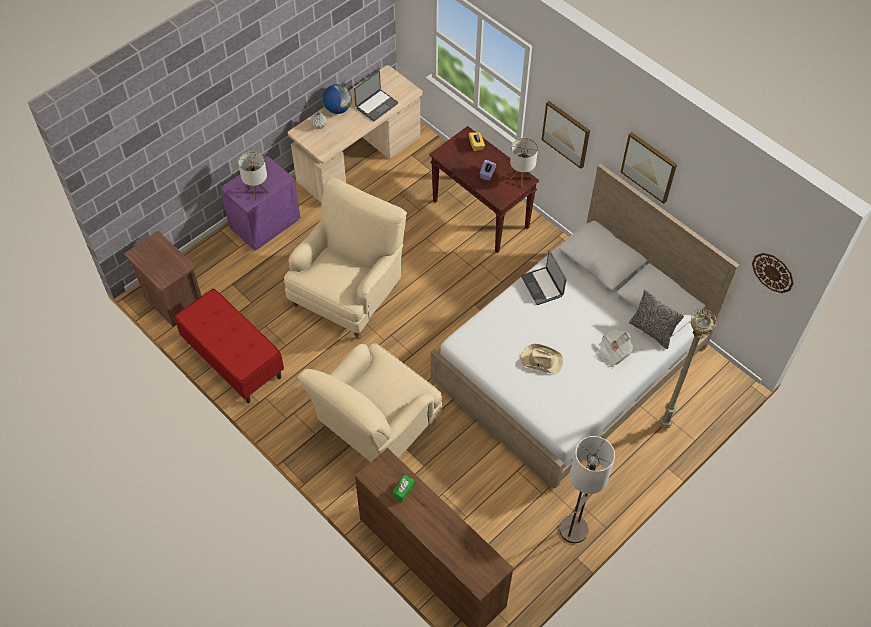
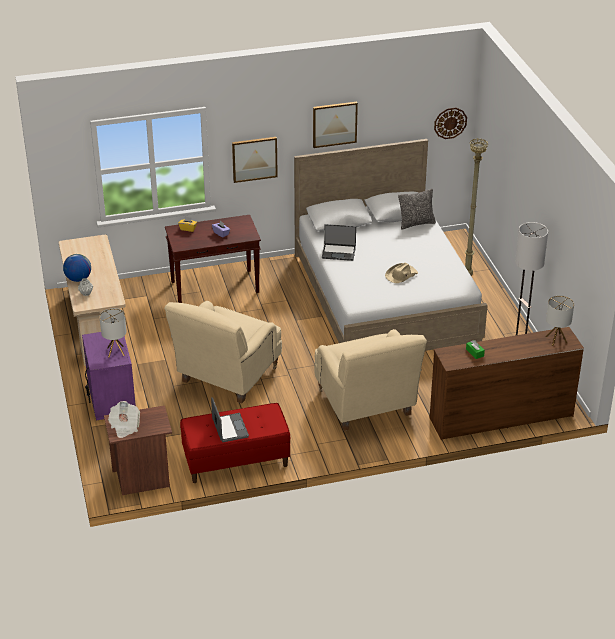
camera: 60 degrees left, 20 degrees down
(348, 293) = (227, 377): beige armchair -> beige armchair turned 120 degrees counterclockwise
(376, 105) = (96, 260): laptop -> laptop (229, 428)
(521, 179) = (241, 221): table lamp -> table lamp (556, 339)
(611, 353) = (420, 245): newspaper -> newspaper (124, 426)

